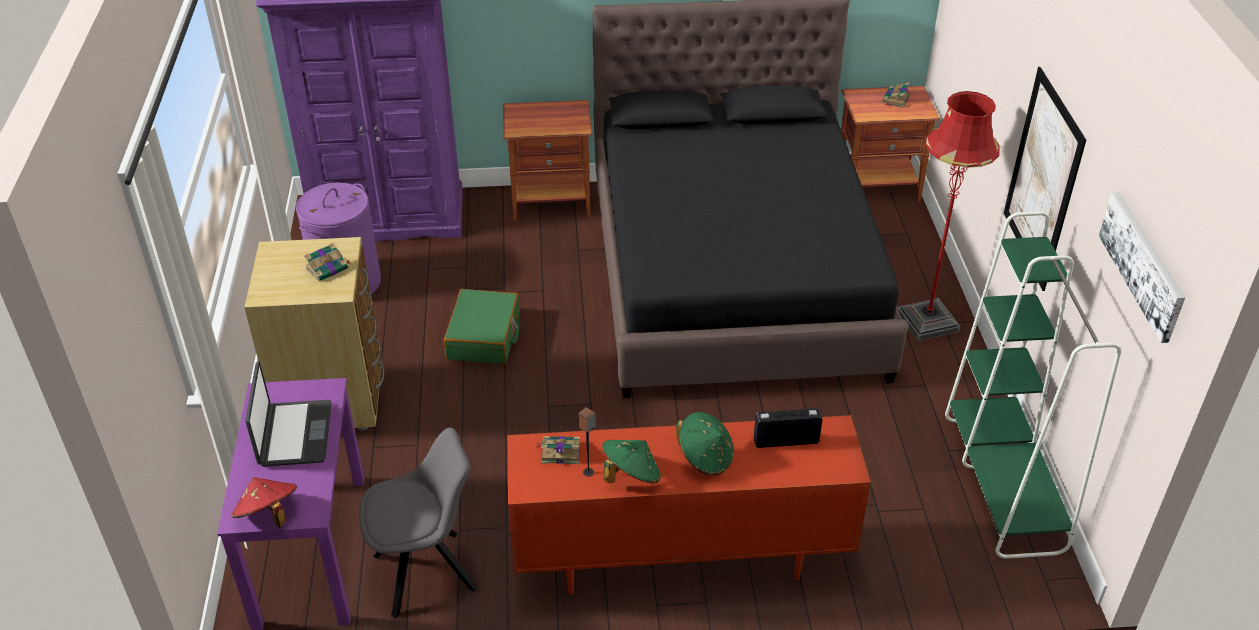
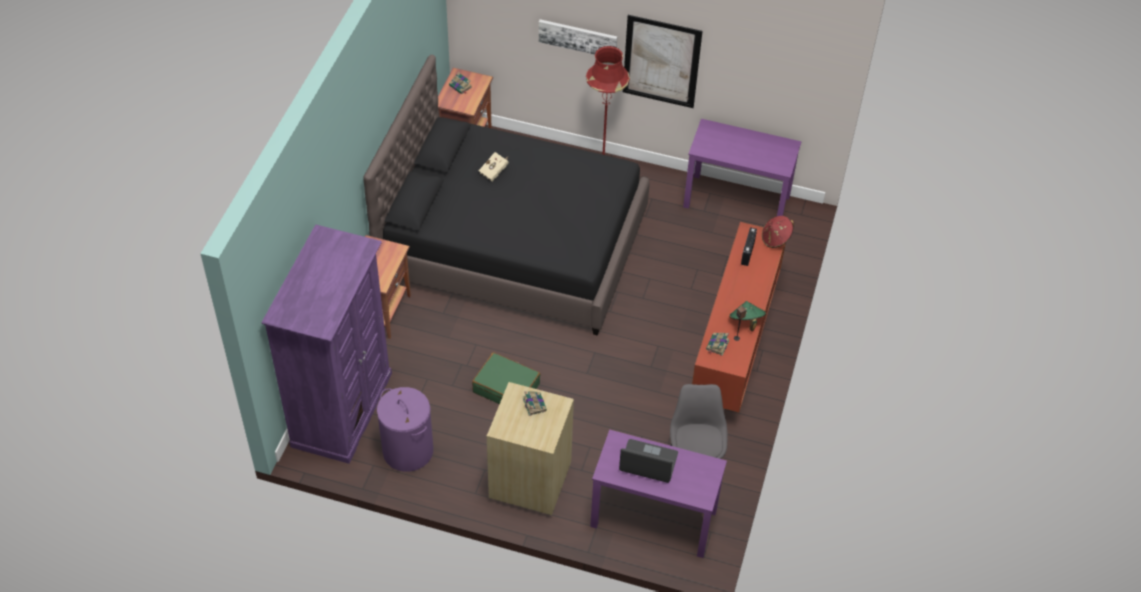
camera: 70 degrees left, 10 degrees up
(268, 515) = (708, 485): red hat -> red hat (776, 239)
(705, 457) = (745, 288): green hat -> none
(767, 161) = (495, 171): none -> beige book
(1002, 485) = (737, 201): green clothes rack -> purple desk
(1143, 264) = (788, 60): picture -> picture (578, 38)

